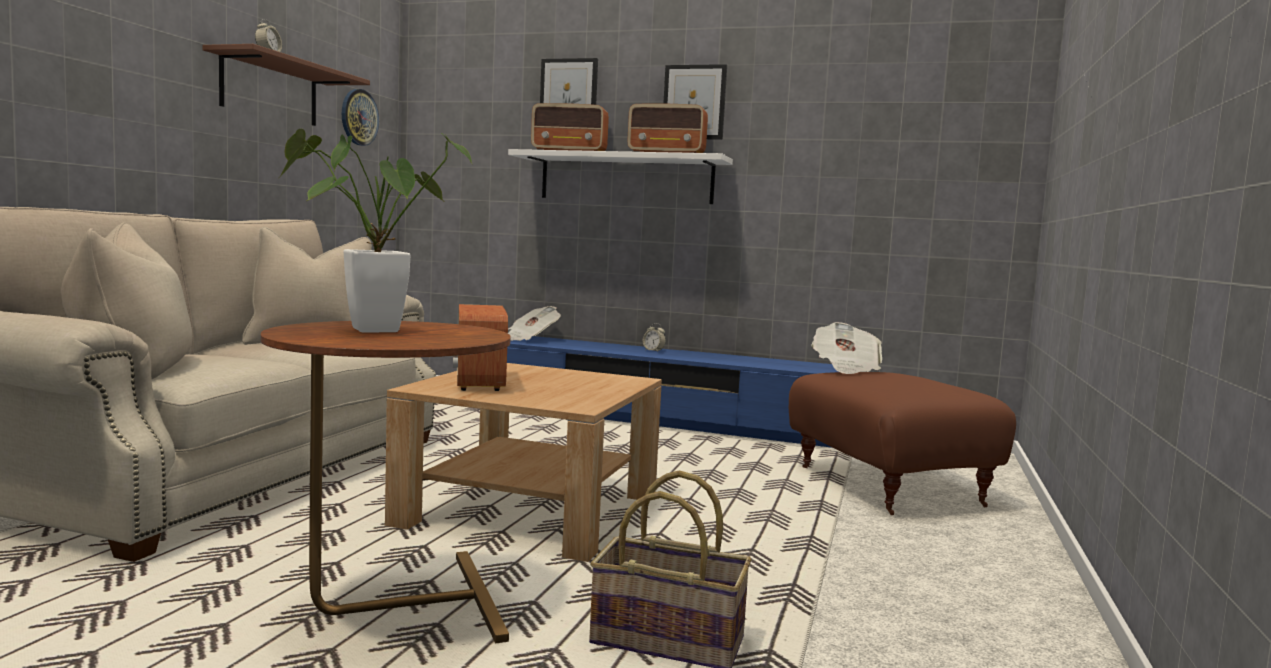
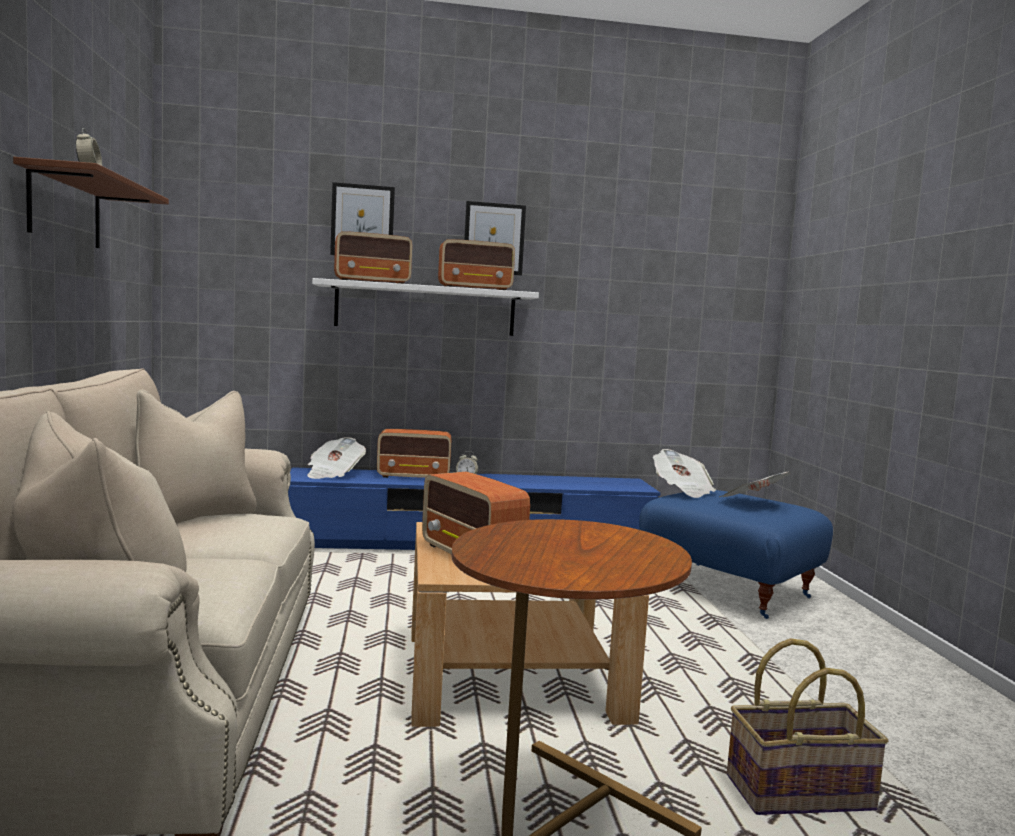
camera: 25 degrees left, 0 degrees up
(359, 117) = (128, 235): wall clock -> none
(362, 330) = (539, 549): potted plant -> none
(603, 346) = (414, 476): none -> radio
(885, 487) = (727, 590): brown ottoman -> blue ottoman
(907, 382) = (752, 503): none -> newspaper

